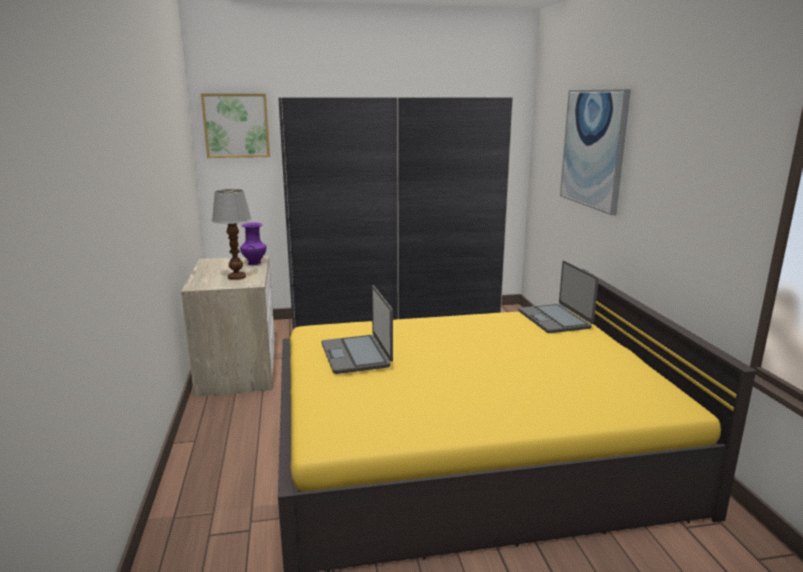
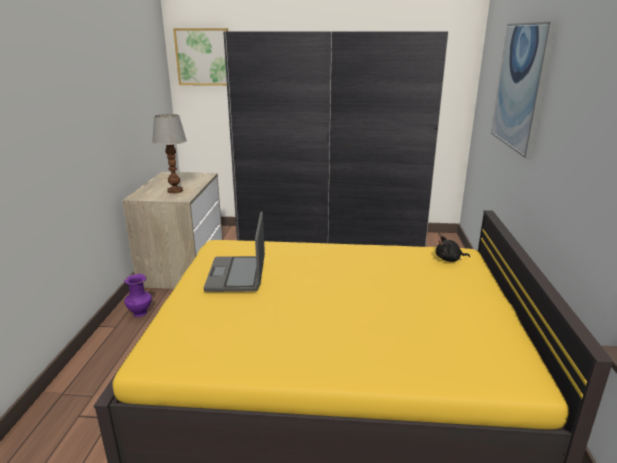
camera: 15 degrees right, 5 degrees up
(254, 263) = (200, 179): purple vase -> purple vase (140, 313)
(555, 319) = (449, 259): laptop -> black plush toy

